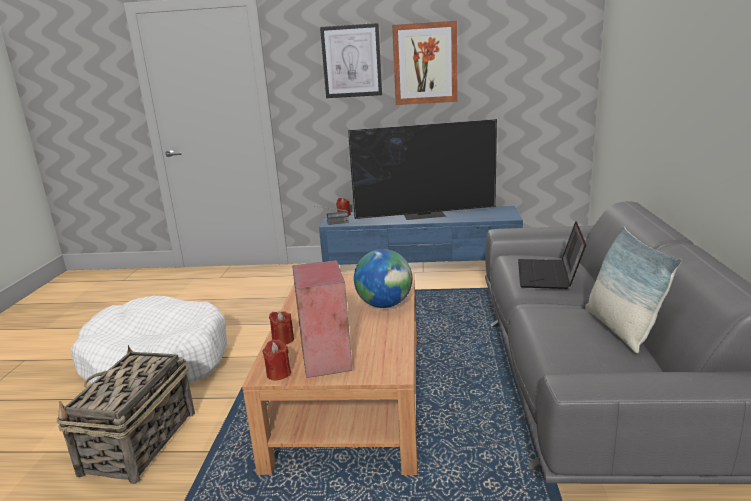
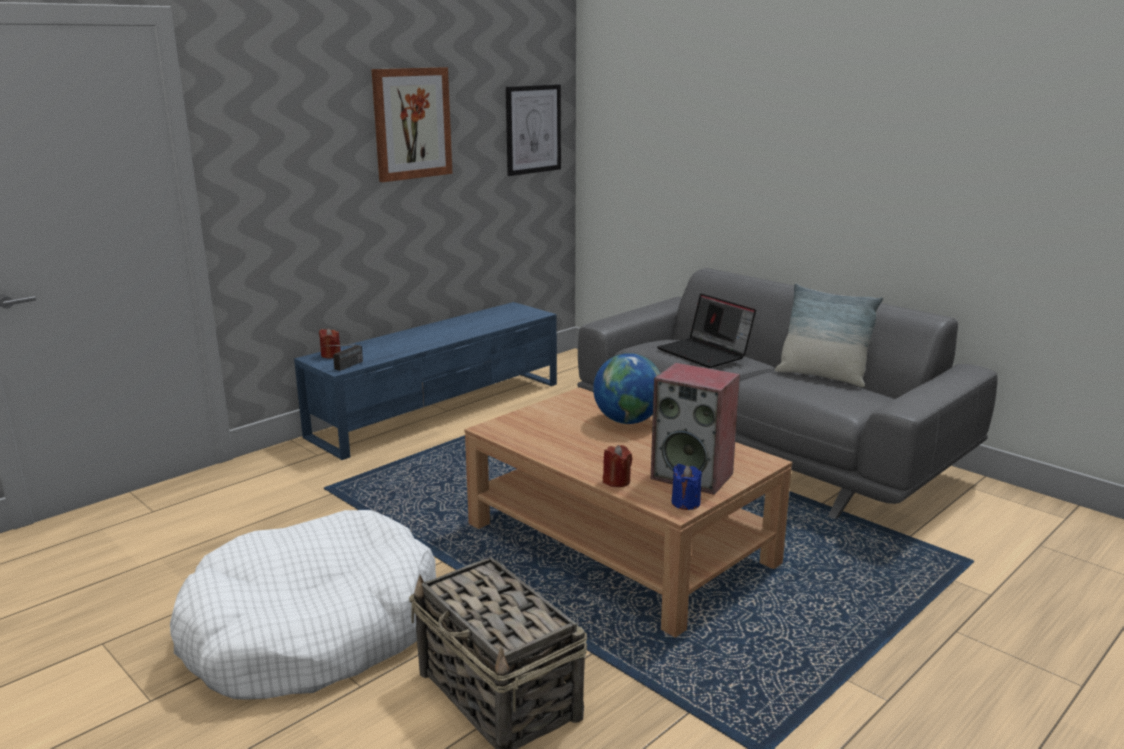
camera: 50 degrees left, 0 degrees up
(278, 373) = (685, 503): red candle -> blue candle
(351, 61) = (320, 120): picture -> picture (533, 129)
(425, 215) = (439, 331): television -> none

